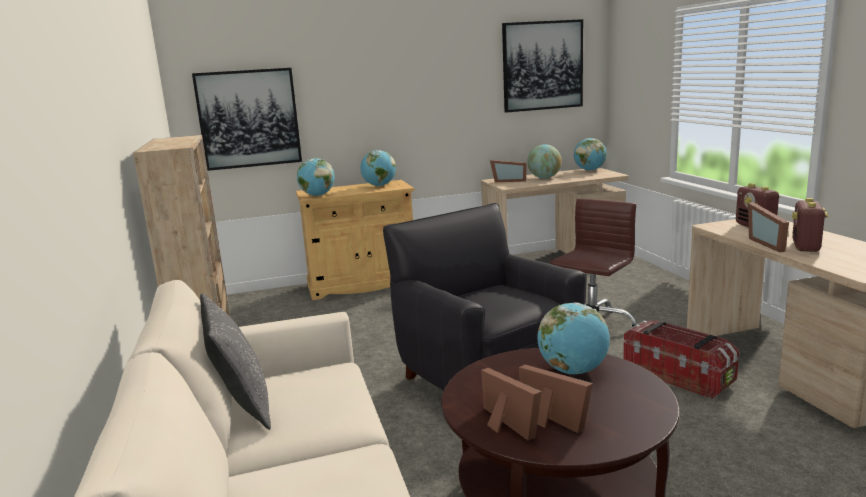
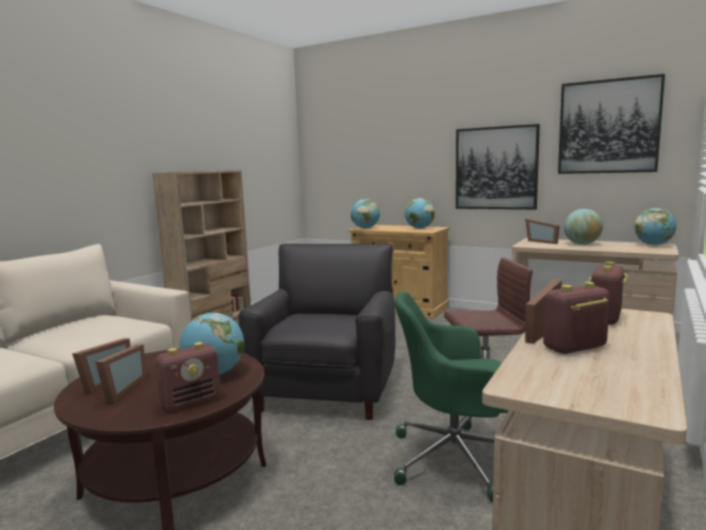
camera: 45 degrees right, 5 degrees down
(242, 407) = (73, 323): grey pillow -> none
(249, 119) = (344, 167): picture -> picture (496, 168)
(635, 394) = (192, 402): none -> radio
(678, 376) = (456, 459): storage box -> green office chair

